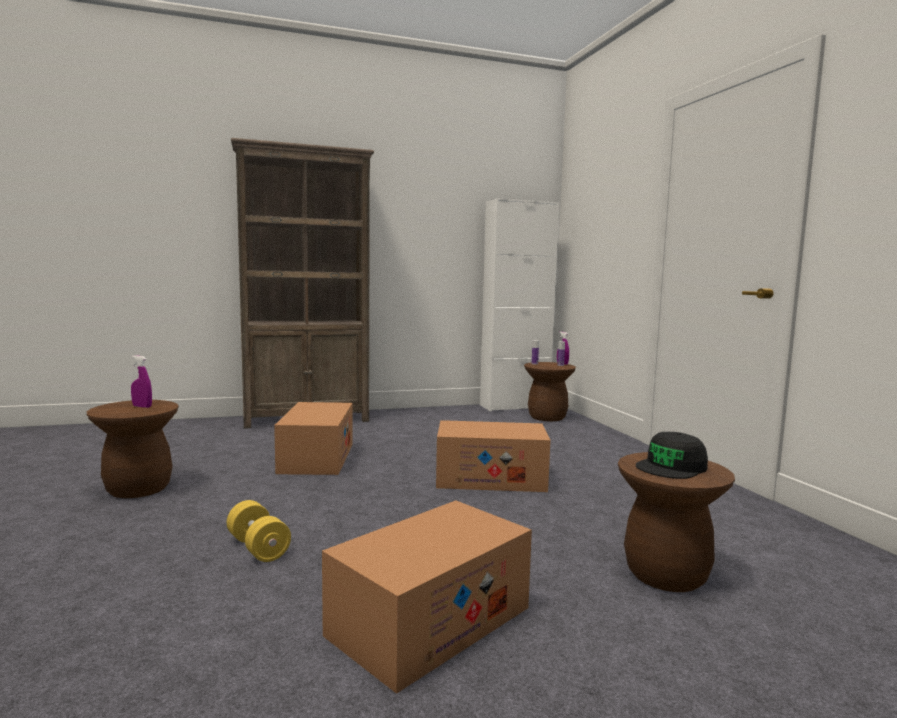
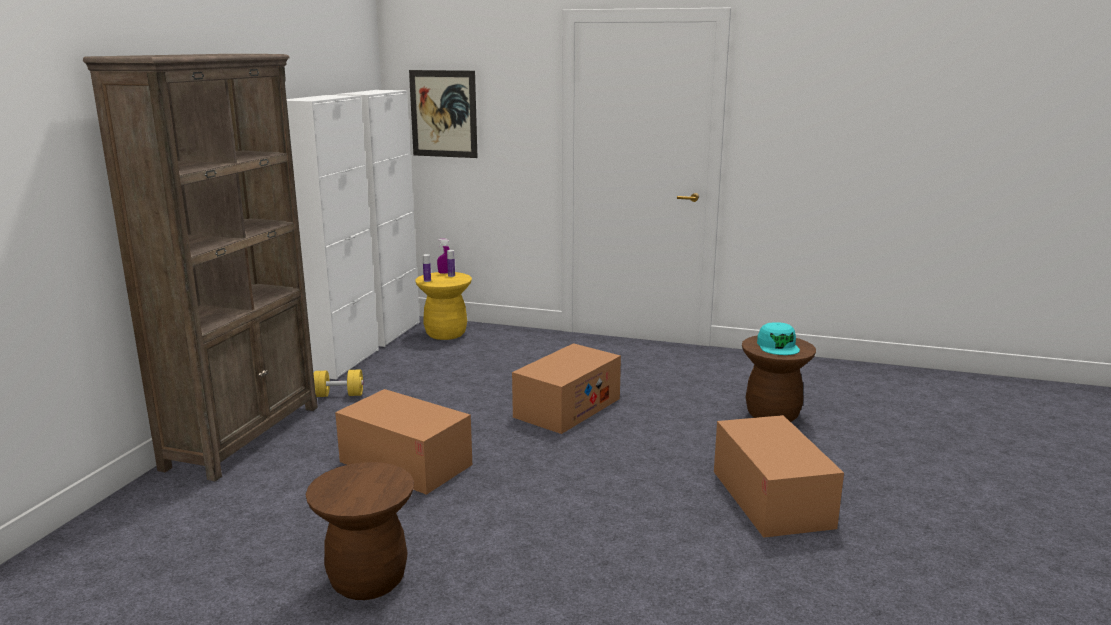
camera: 55 degrees left, 10 degrees up
(142, 406) = (362, 481): purple spray bottle -> none
(258, 548) = (605, 535): yellow dumbbell -> yellow dumbbell (339, 395)
(445, 410) = (342, 362): none -> white cabinet
(547, 417) = (446, 334): brown stool -> yellow stool
(587, 222) = (443, 114): none -> picture
(672, 467) = (778, 346): black cap -> turquoise cap

